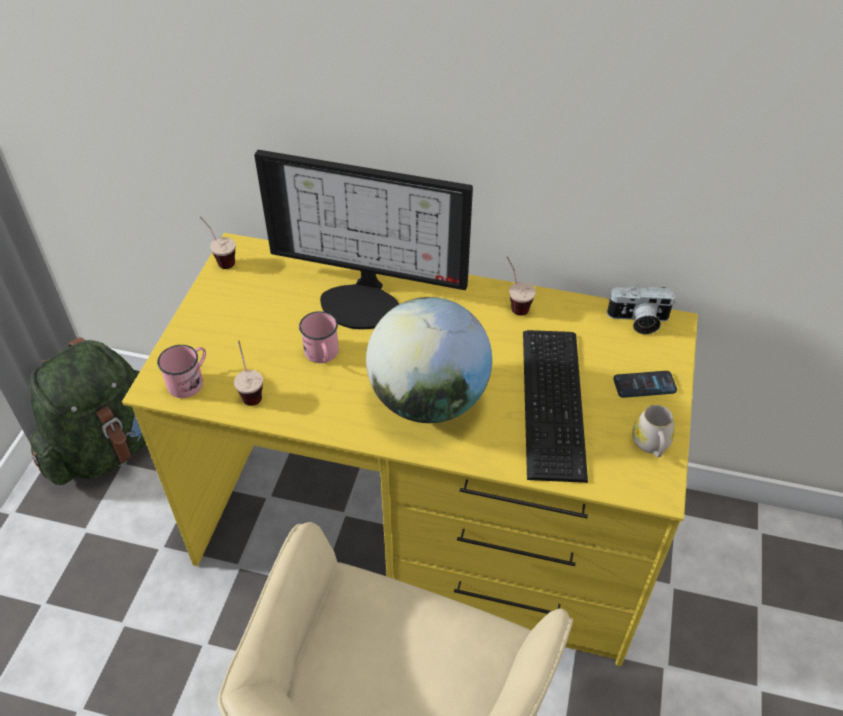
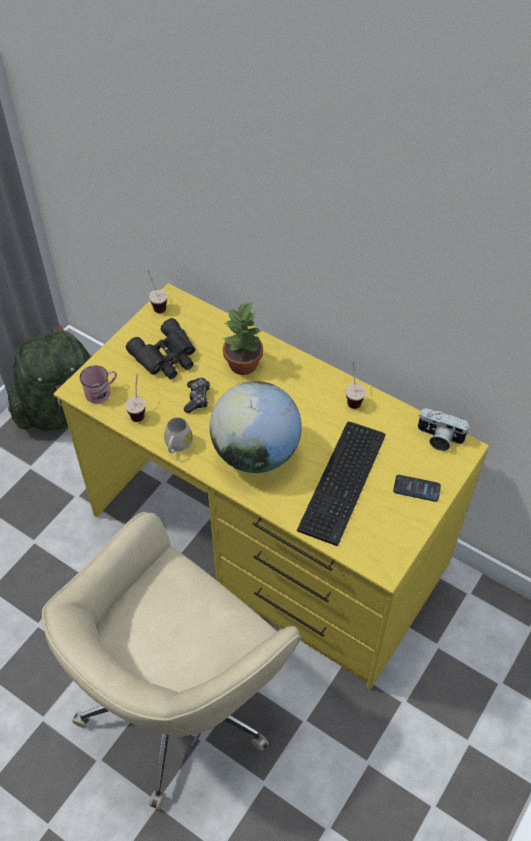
camera: 20 degrees right, 5 degrees up
(260, 317) = (166, 357): none -> black binoculars
(322, 355) = (197, 398): pink mug -> game controller
(364, 300) = (244, 364): monitor -> potted plant
(651, 445) = (397, 534): white mug -> white mug (177, 445)

